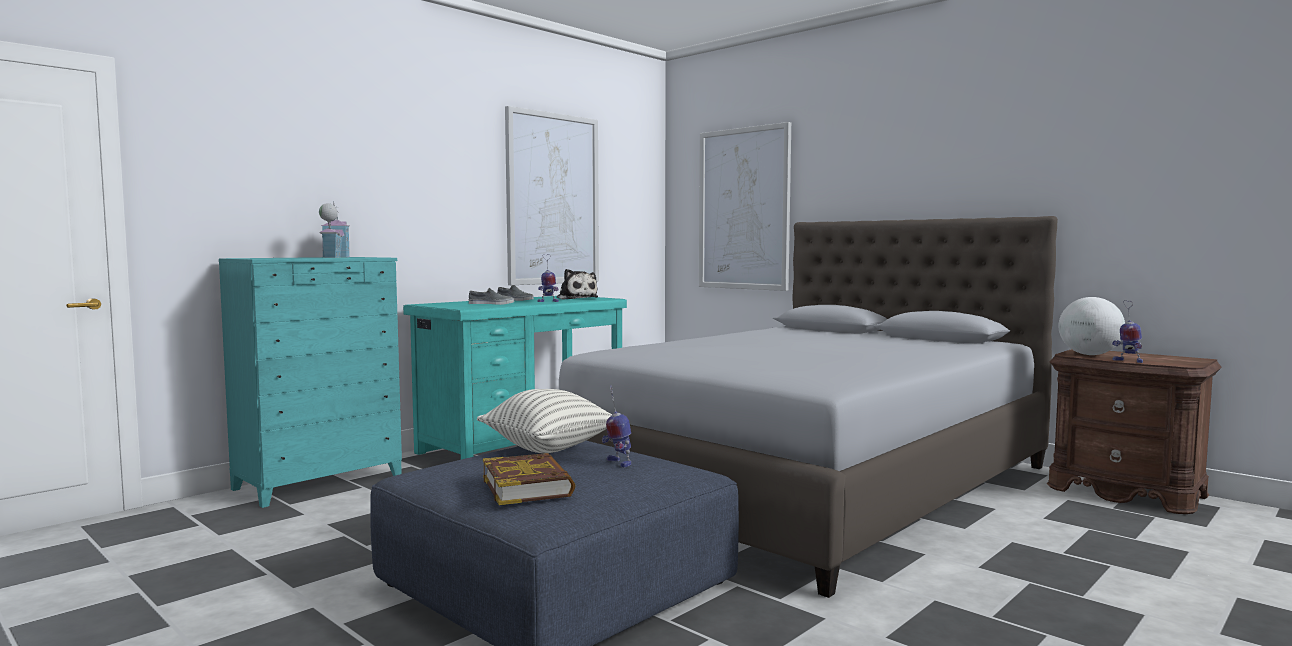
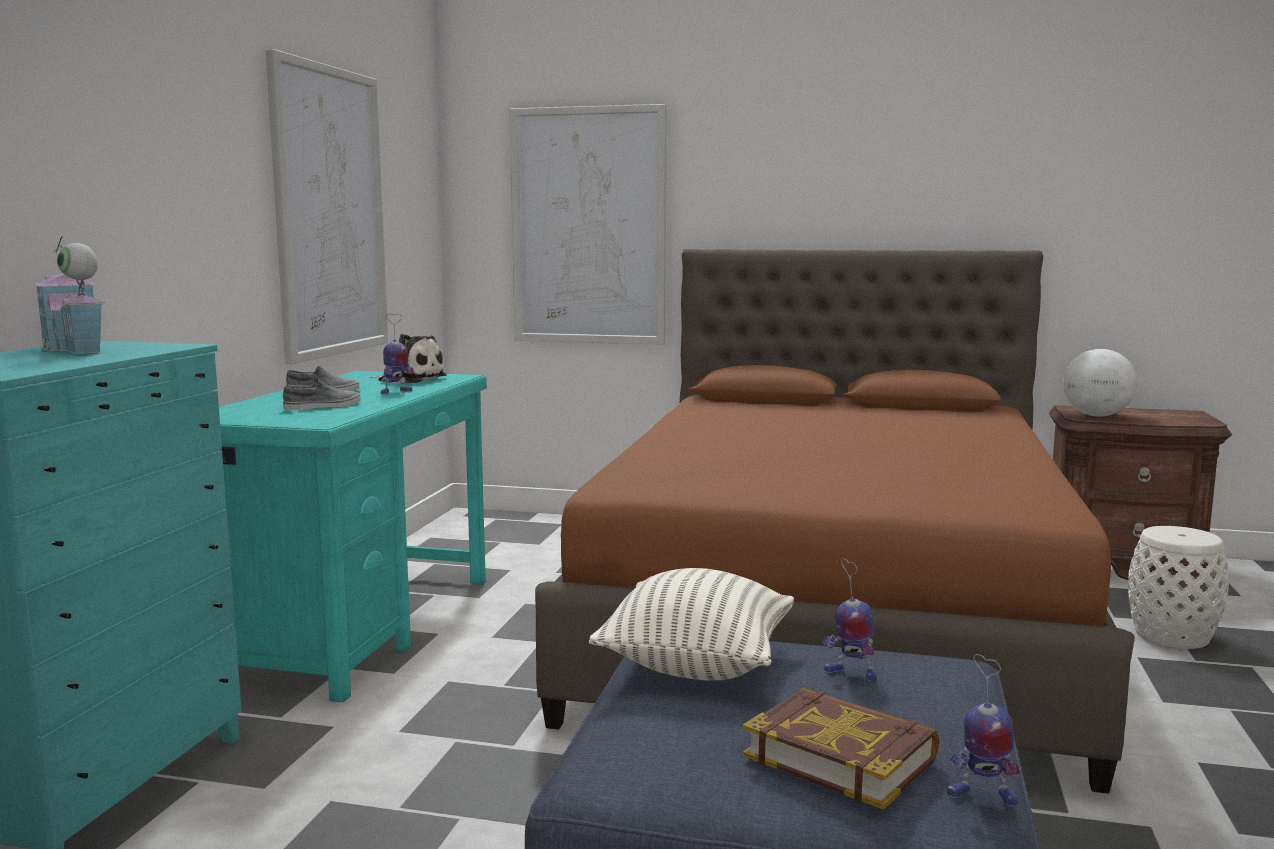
camera: 30 degrees left, 5 degrees up
(810, 482) = (833, 616): grey bed -> brown bed
(1072, 536) = (1172, 636): none -> white stool
(1127, 361) = (1151, 422): toy robot -> toy robot (981, 797)

